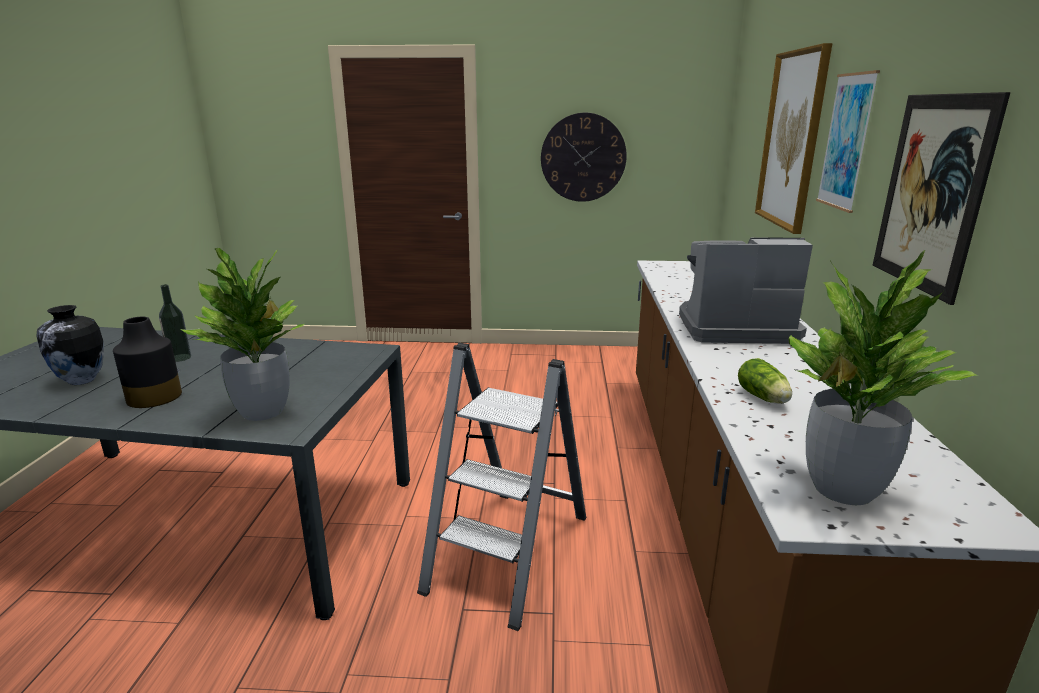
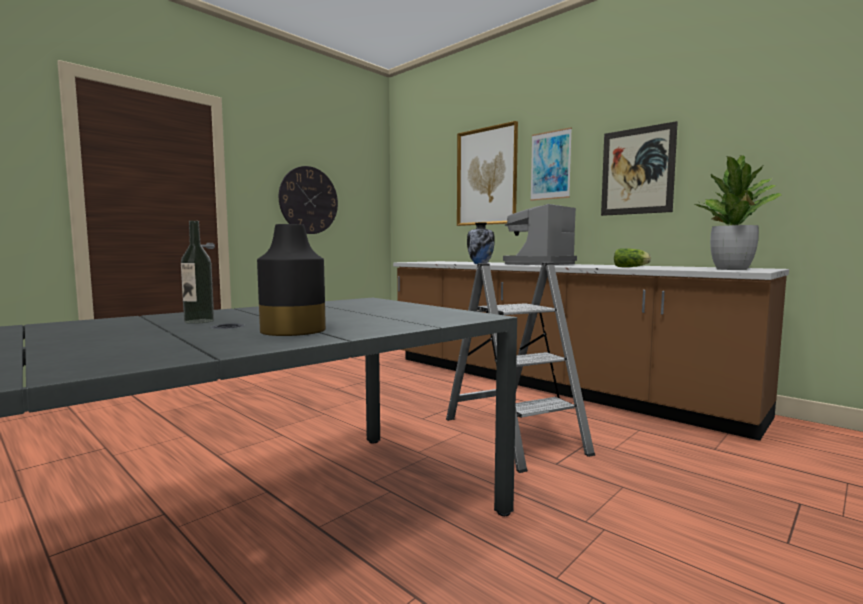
camera: 50 degrees left, 15 degrees down
(81, 381) = (135, 343): vase -> vase (480, 264)
(263, 411) = (426, 317): potted plant -> none

